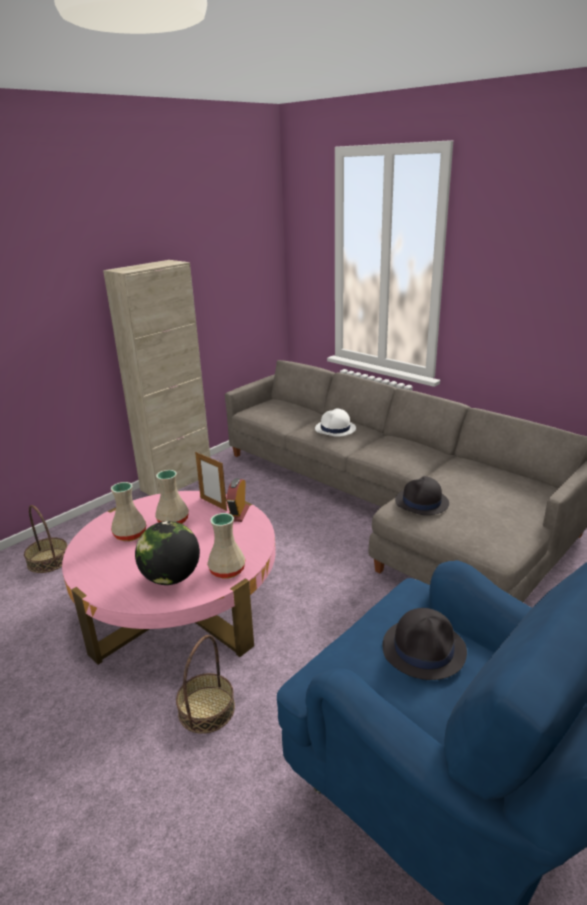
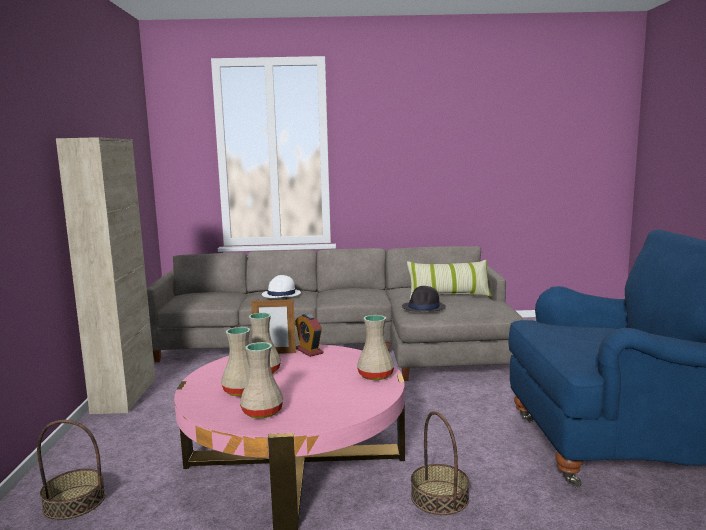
camera: 45 degrees left, 15 degrees down
(105, 563) = (261, 412): none -> beige vase
(171, 578) = (343, 395): globe -> none
(424, 649) = (592, 334): black hat -> none
(485, 495) = (448, 296): none -> pillow

